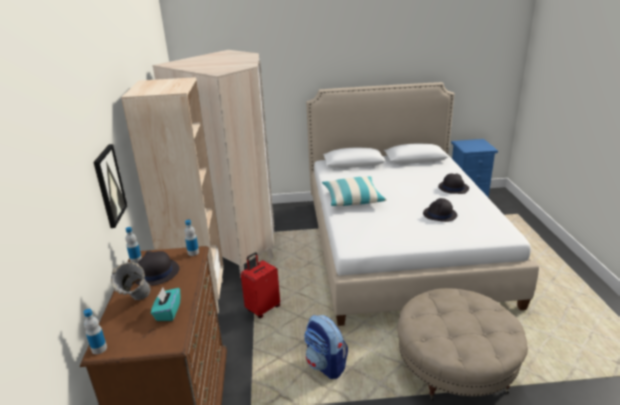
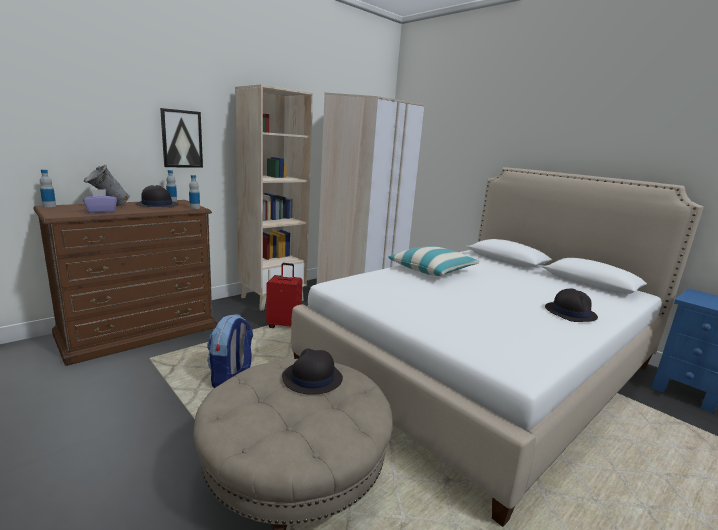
camera: 50 degrees right, 10 degrees down
(168, 312) = (101, 211): turquoise tissue box -> purple tissue box
(440, 215) = (482, 314): black hat -> black hat (312, 378)

